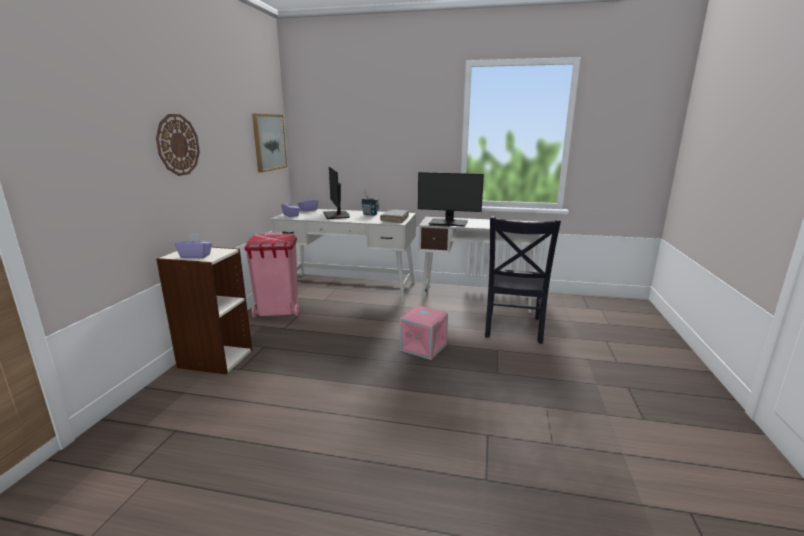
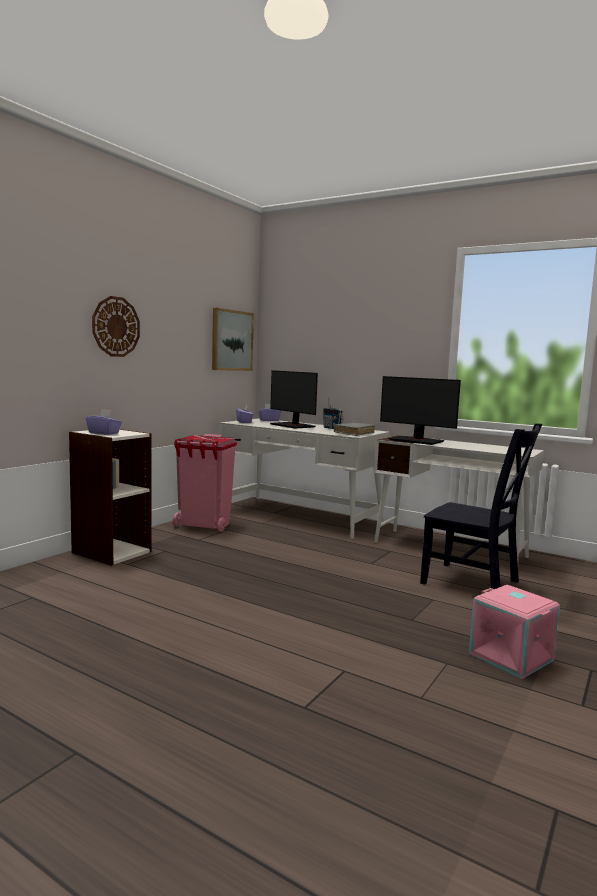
camera: 20 degrees right, 10 degrees down
(336, 215) = (293, 425): monitor -> monitor turned 45 degrees counterclockwise
(424, 347) = (340, 581): pink storage box -> pink storage box (512, 656)
(512, 329) = (474, 583): black chair -> black chair turned 90 degrees counterclockwise

